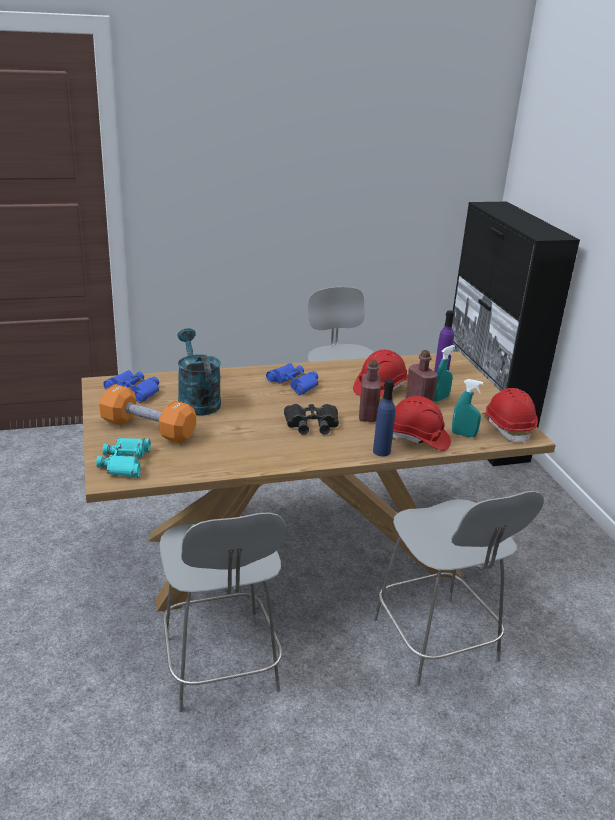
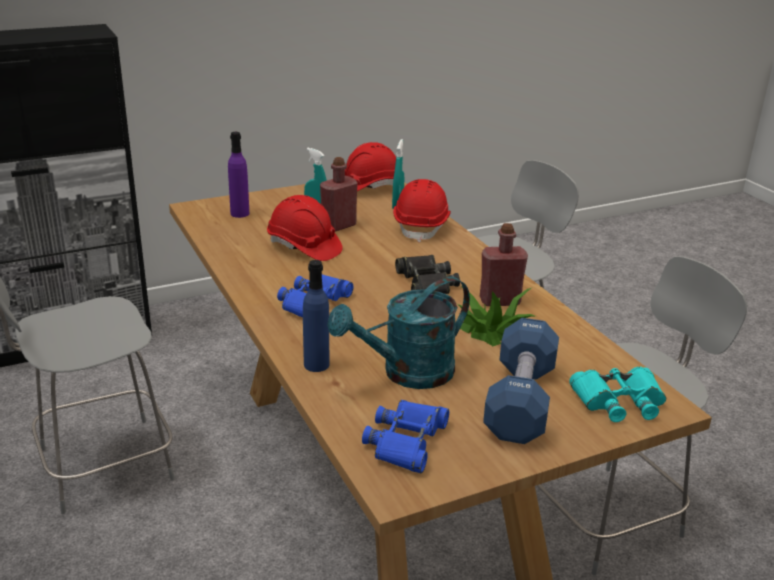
camera: 100 degrees left, 0 degrees up
(148, 429) = (520, 401): orange dumbbell -> blue dumbbell
(233, 436) = (492, 331): none -> potted plant
(368, 415) = (383, 252): red bottle -> red bottle (500, 301)
(381, 451) = (462, 243): blue bottle -> blue bottle (316, 364)

